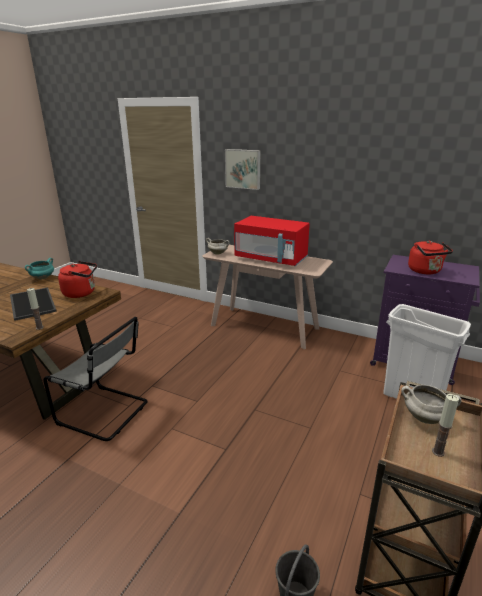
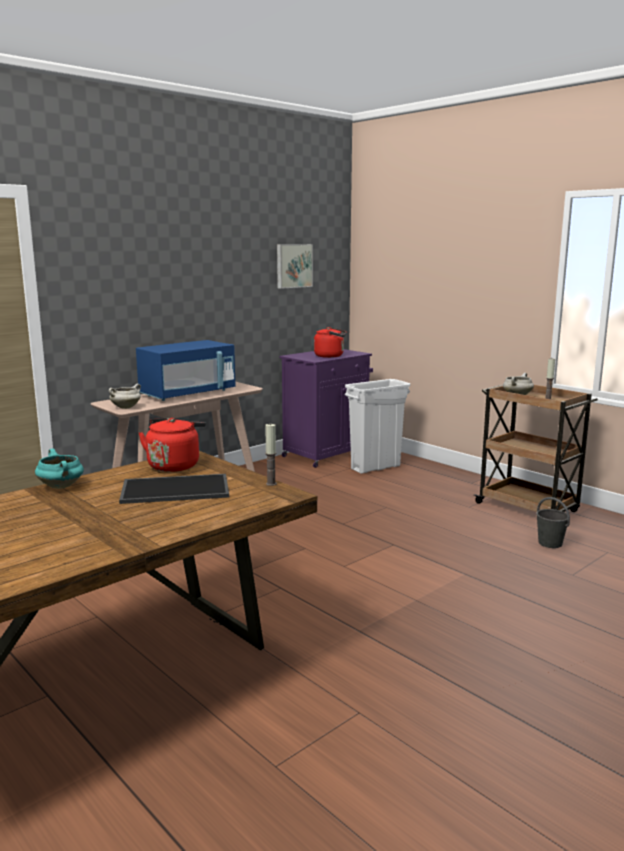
camera: 70 degrees left, 10 degrees down
(106, 413) = (284, 603): grey chair -> none
(243, 169) = (108, 287): picture -> picture (293, 265)
(271, 259) = (188, 394): red microwave -> blue microwave

